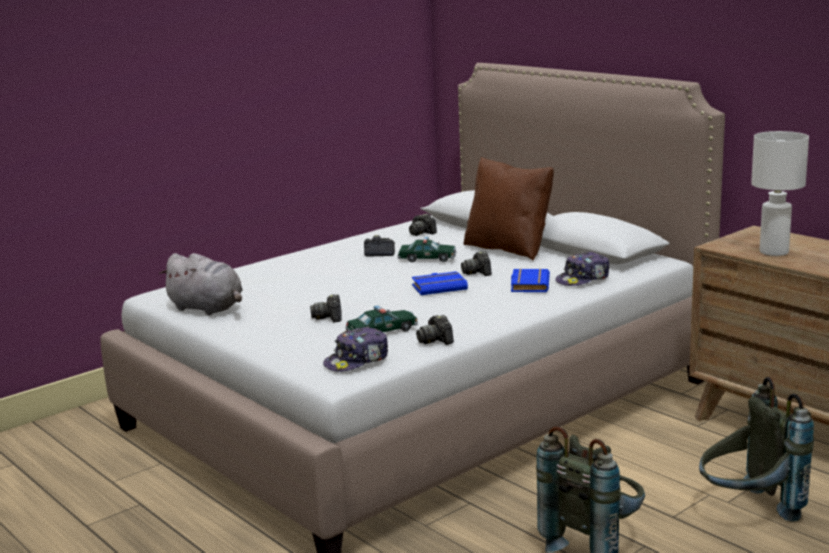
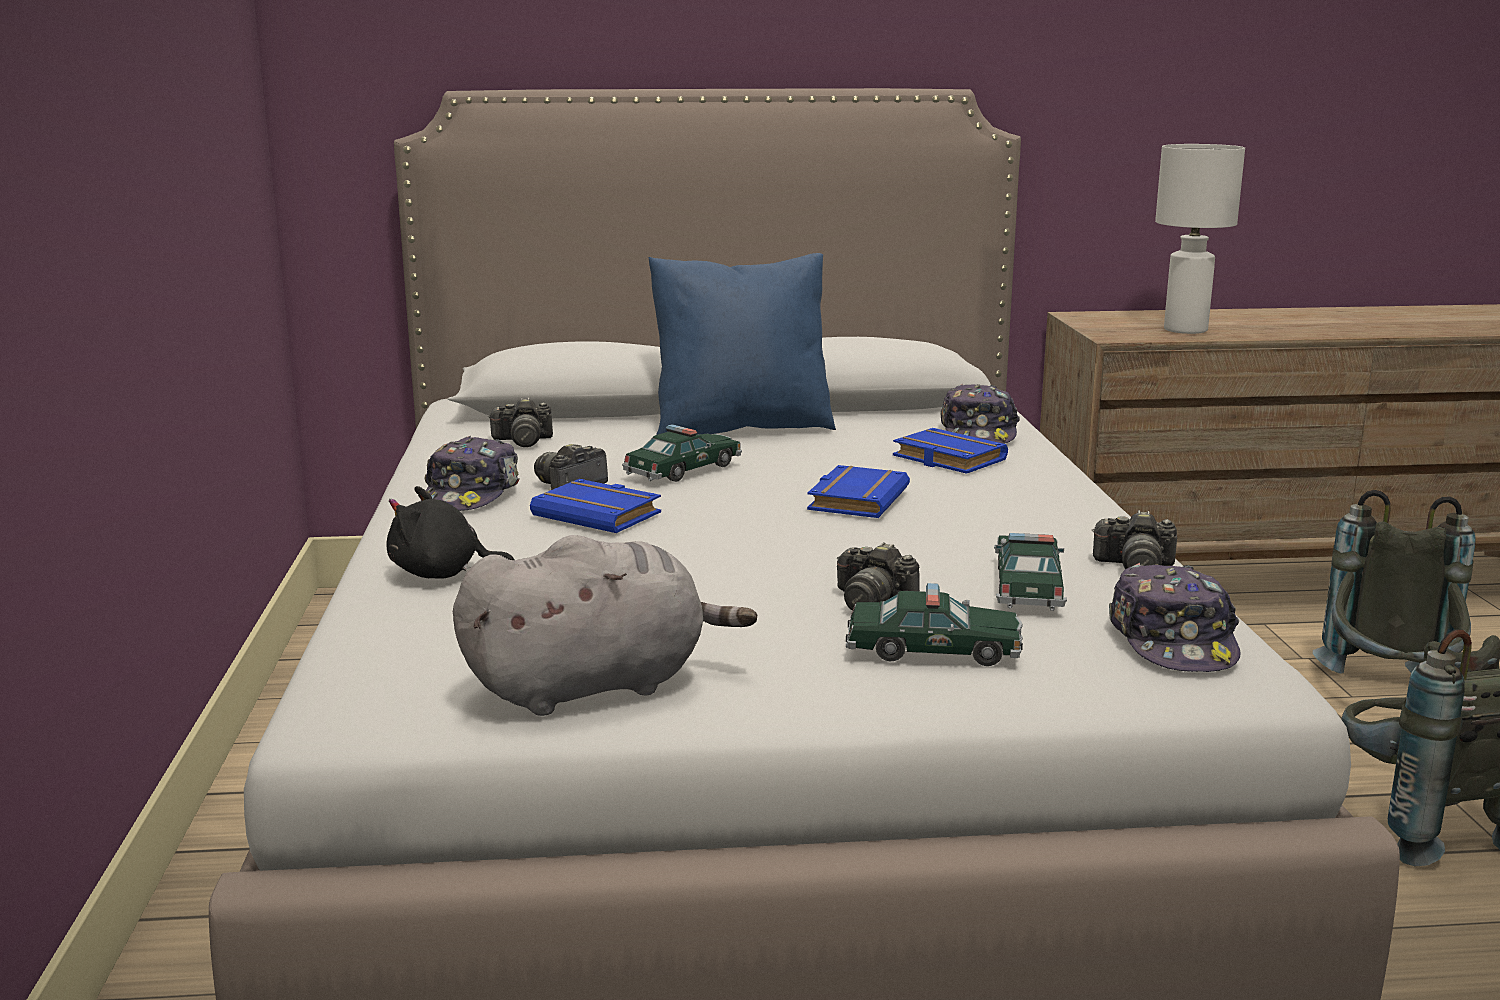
camera: 55 degrees left, 0 degrees up
(268, 268) = (442, 573): none -> black plush toy
(294, 334) = (933, 650): none -> toy car
(348, 247) = (472, 494): none -> cap
(354, 265) = (600, 515): none -> blue book
(477, 272) = (821, 466): camera -> none
(508, 249) = (741, 426): brown pillow -> blue pillow

